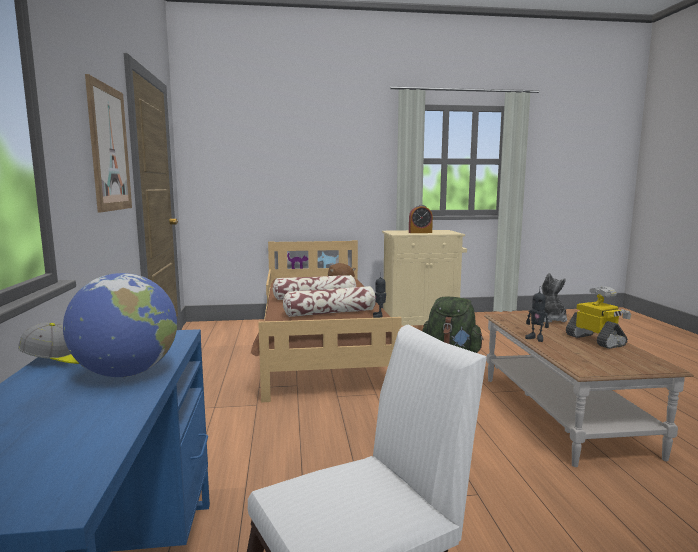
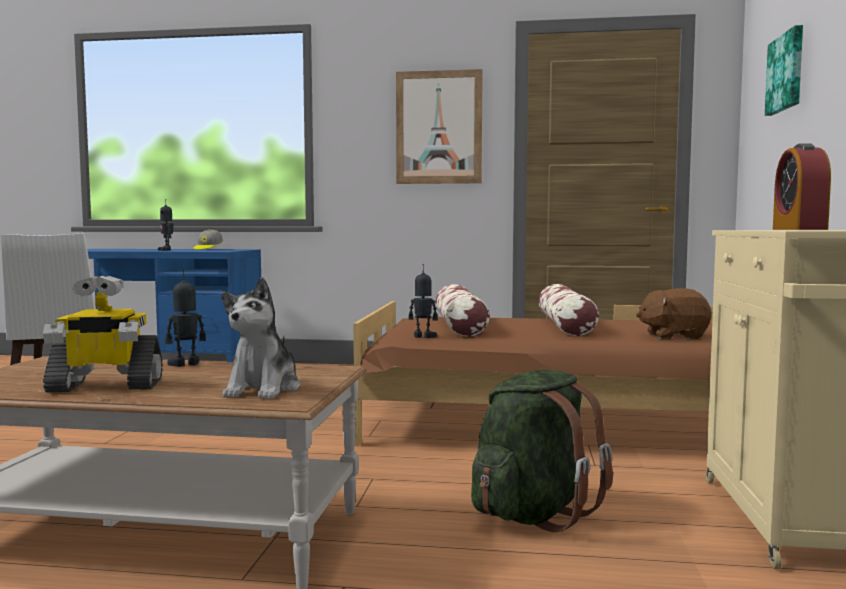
camera: 105 degrees right, 5 degrees down
(126, 373) = (166, 250): globe -> toy robot
(258, 149) = (787, 72): none -> picture
(550, 319) = (264, 389): plush toy -> plush toy turned 90 degrees clockwise

